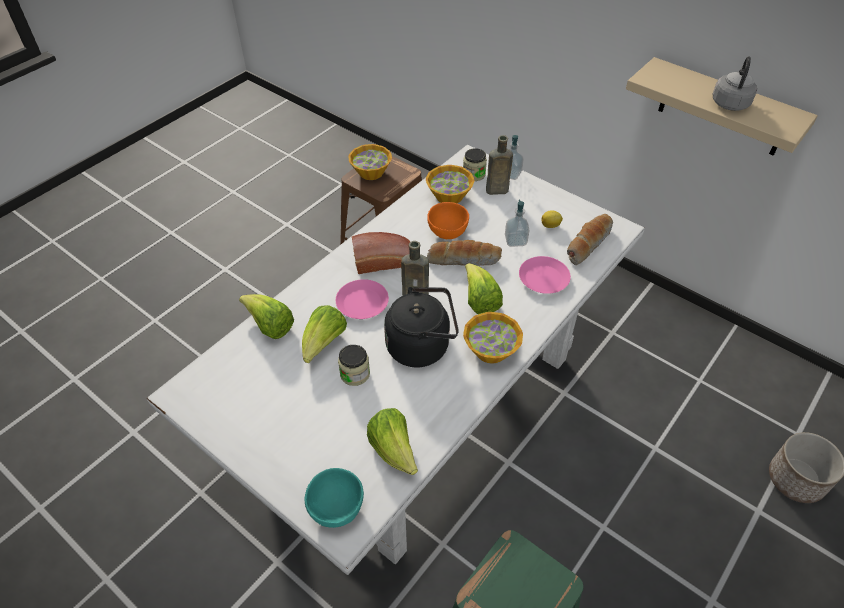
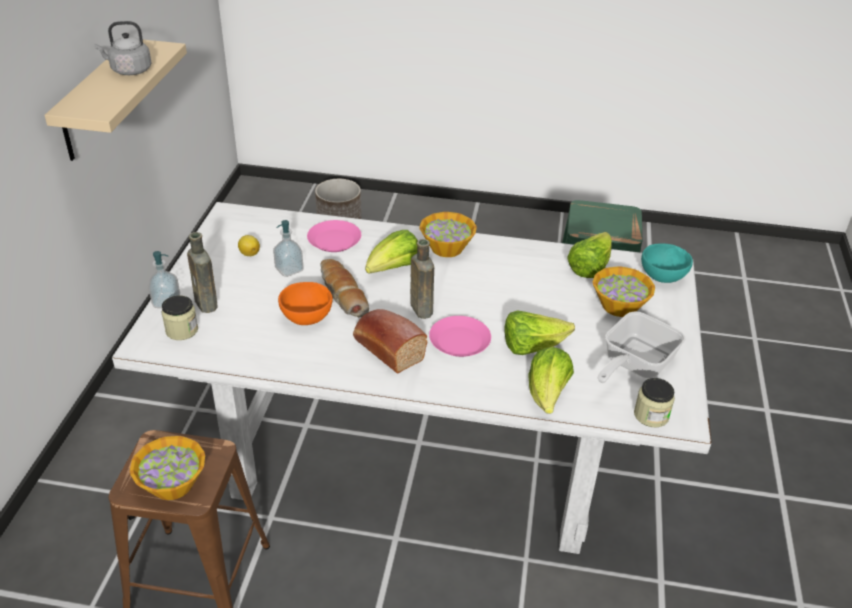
camera: 120 degrees left, 10 degrees down
(252, 399) = (633, 365): none -> frying pan
(355, 374) = (544, 313): jar -> jar (651, 415)
(422, 345) = (477, 286): black kettle -> none
(449, 196) = (239, 337): bowl -> bowl (619, 306)
(588, 243) = (263, 227): bread -> none

